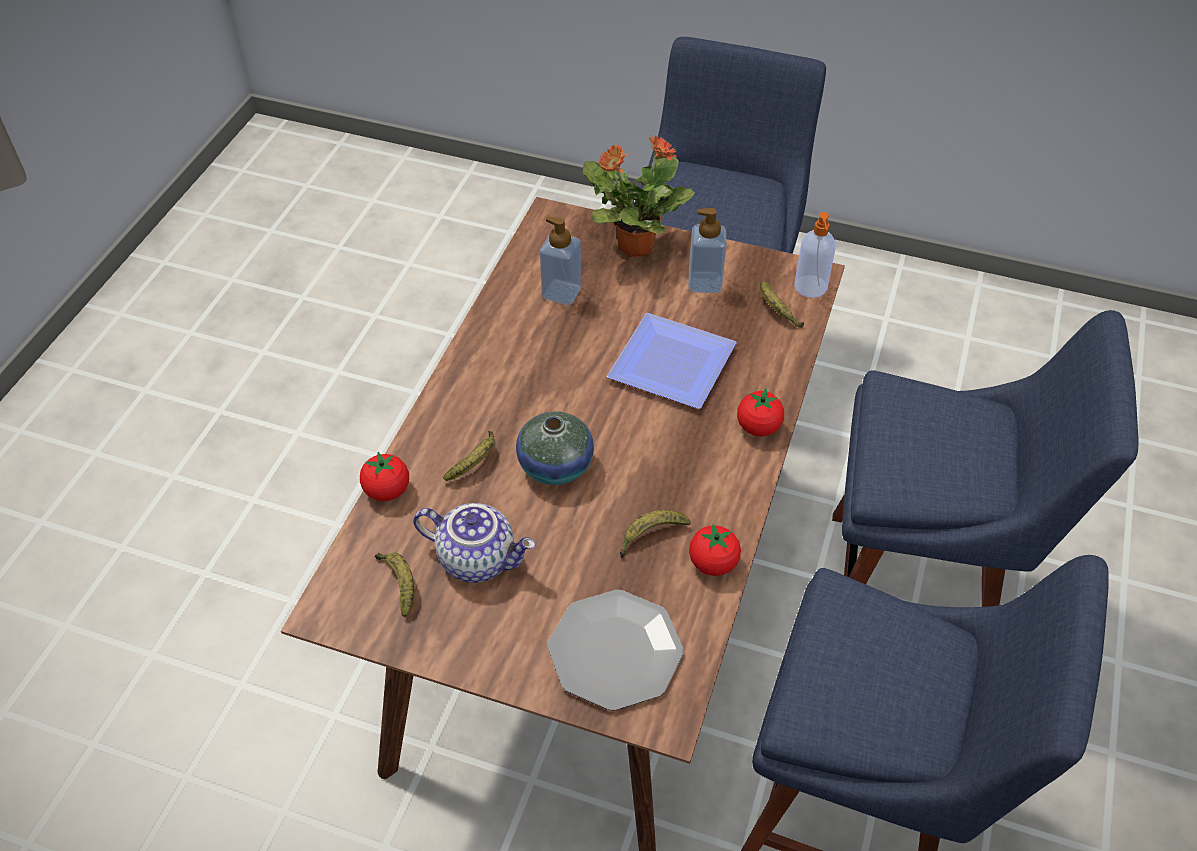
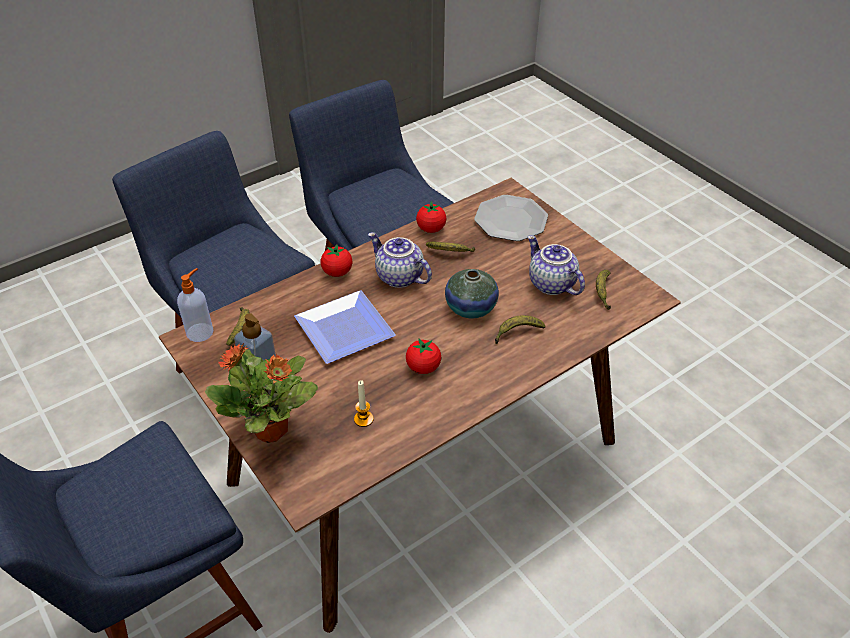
camera: 145 degrees left, 5 degrees down
(387, 490) = (582, 342): tomato -> tomato (423, 367)
(561, 292) = (363, 419): soap dispenser -> candle
(680, 460) = (398, 277): none -> teapot

